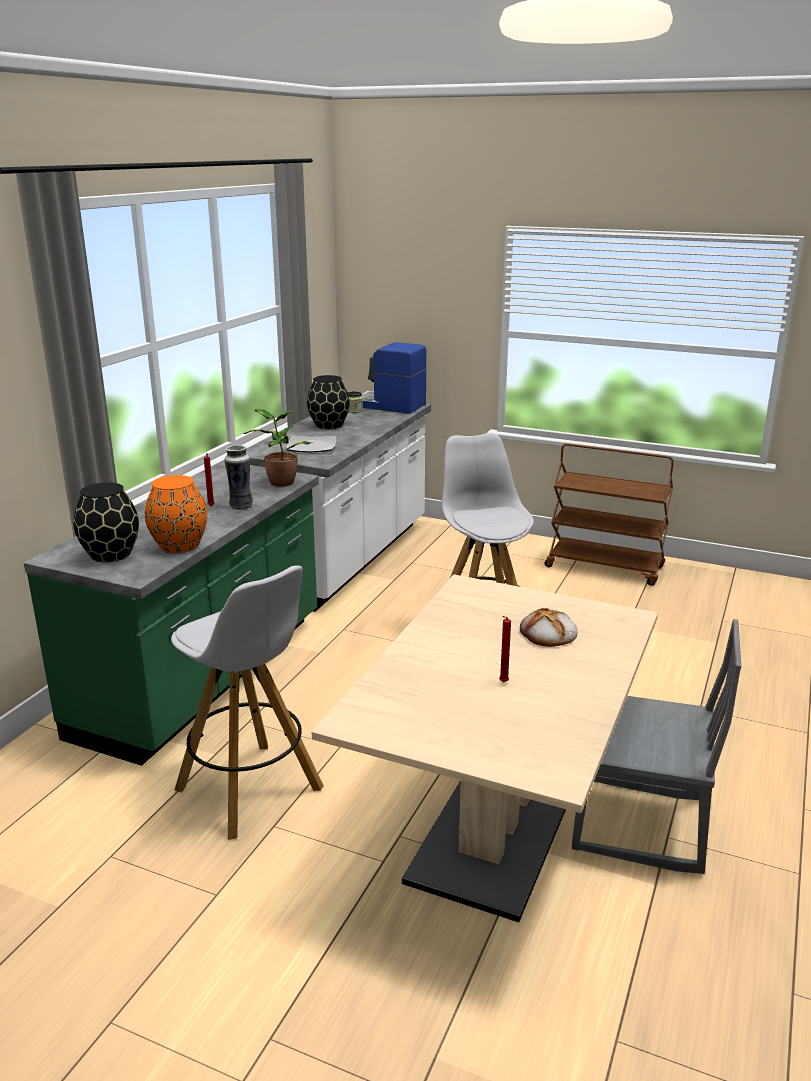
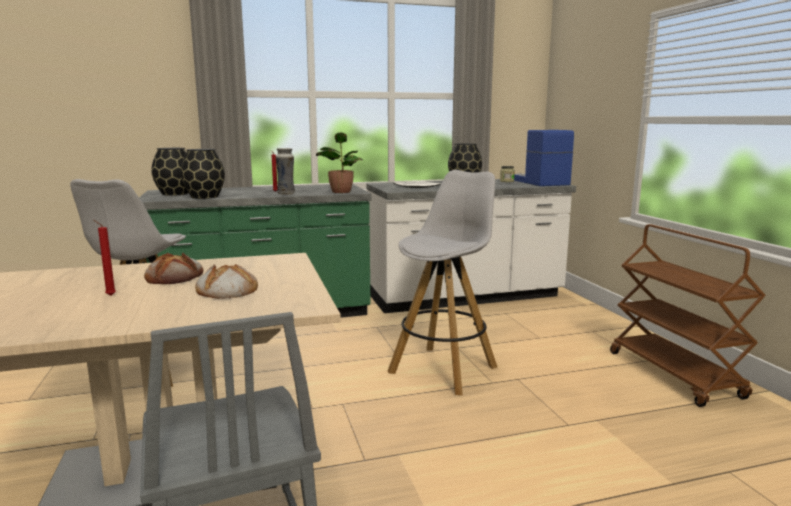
camera: 50 degrees right, 10 degrees down
(179, 546) = (204, 197): orange vase -> black vase
(470, 645) = (175, 277): none -> bread

